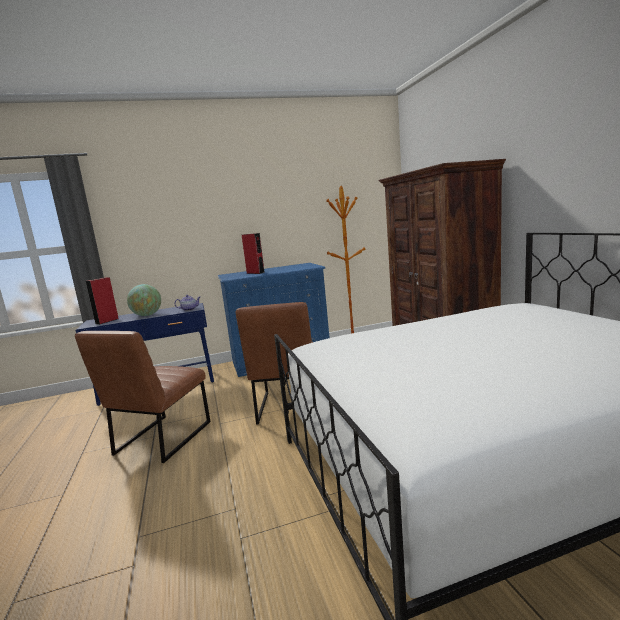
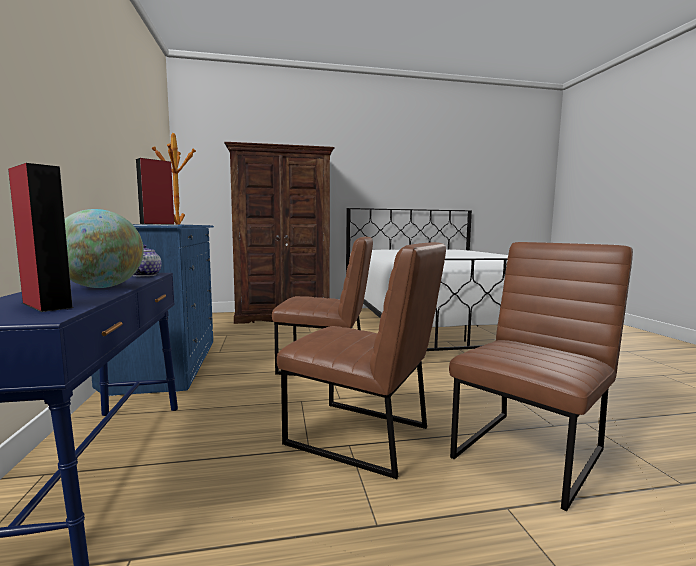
camera: 85 degrees left, 5 degrees down
(106, 513) = (531, 452): none -> brown chair

